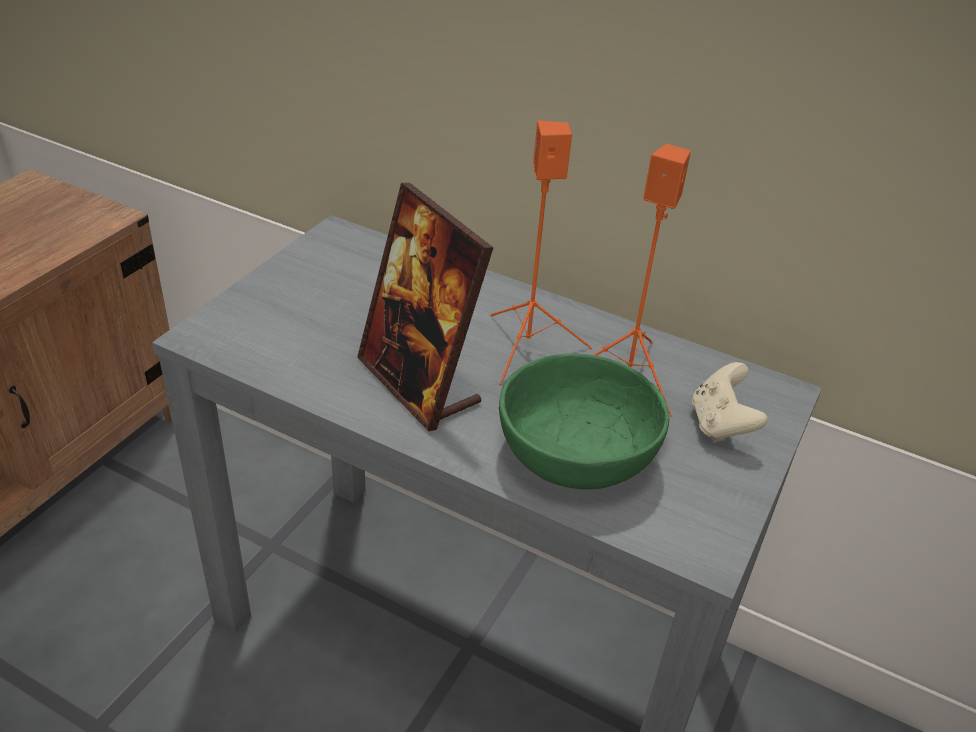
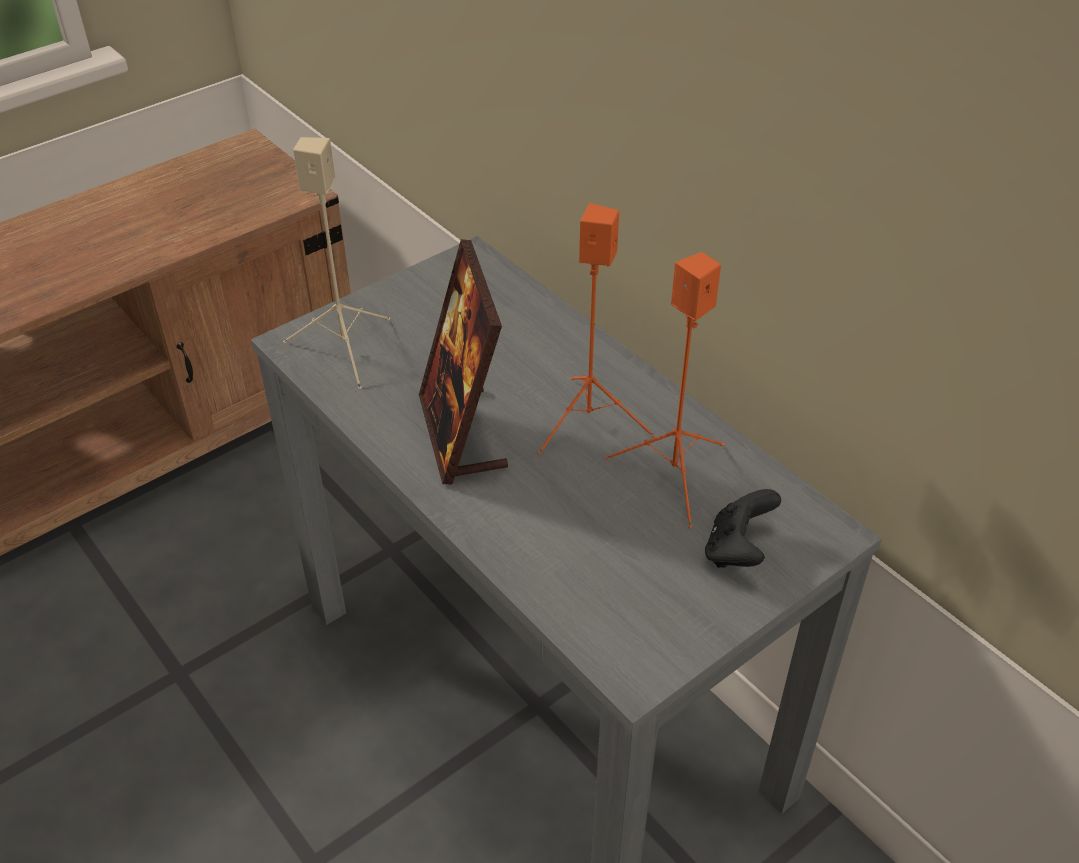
camera: 25 degrees right, 5 degrees up
(257, 331) = (345, 348): none -> beige speaker
(575, 452) = (570, 540): green bowl -> none
(720, 424) = (737, 550): beige game controller -> black game controller

